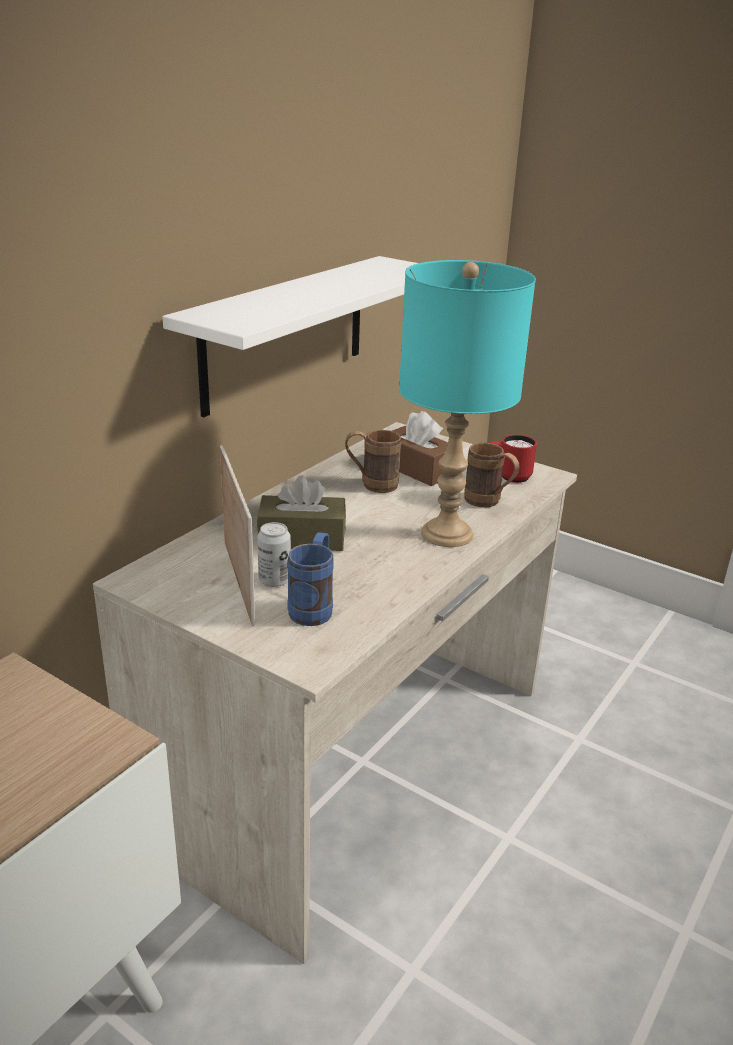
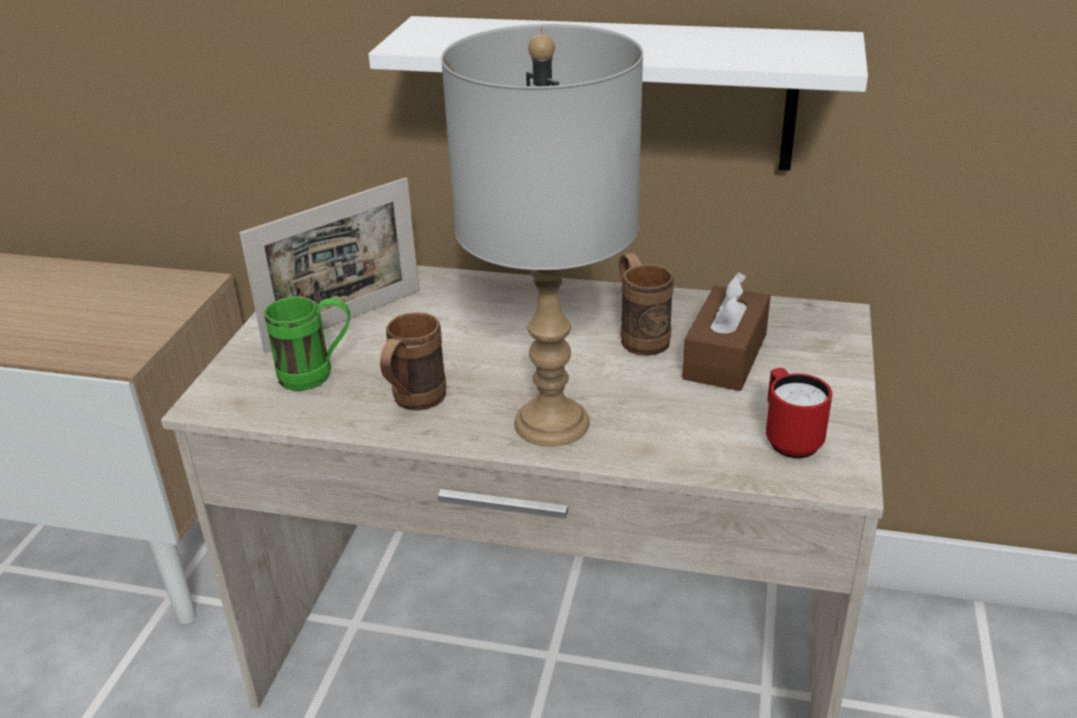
camera: 70 degrees right, 5 degrees up
(274, 580) = (359, 338): can -> none
(302, 539) = (460, 329): brown tissue box -> none
(314, 607) = (317, 375): blue mug -> green mug
(447, 534) = (550, 423): turquoise table lamp -> grey table lamp
(488, 503) = (678, 438): brown mug -> brown mug (413, 403)

